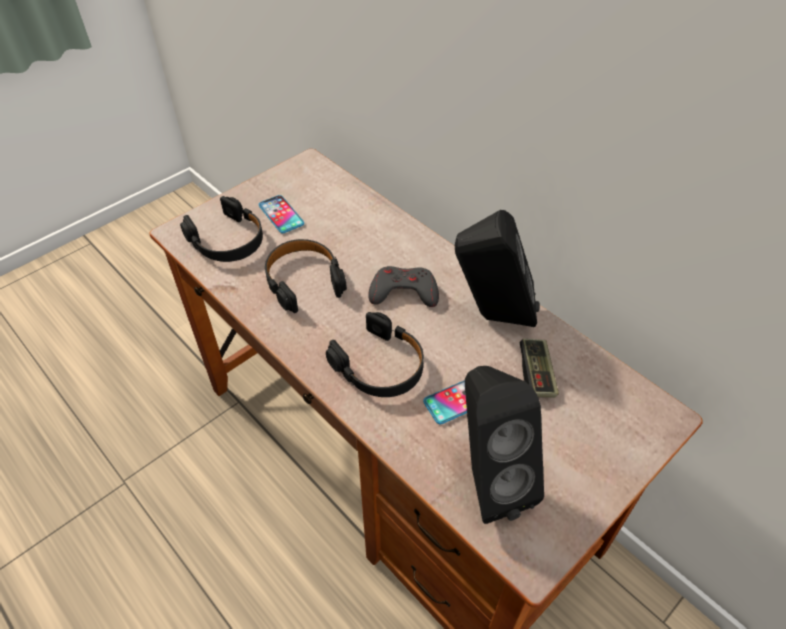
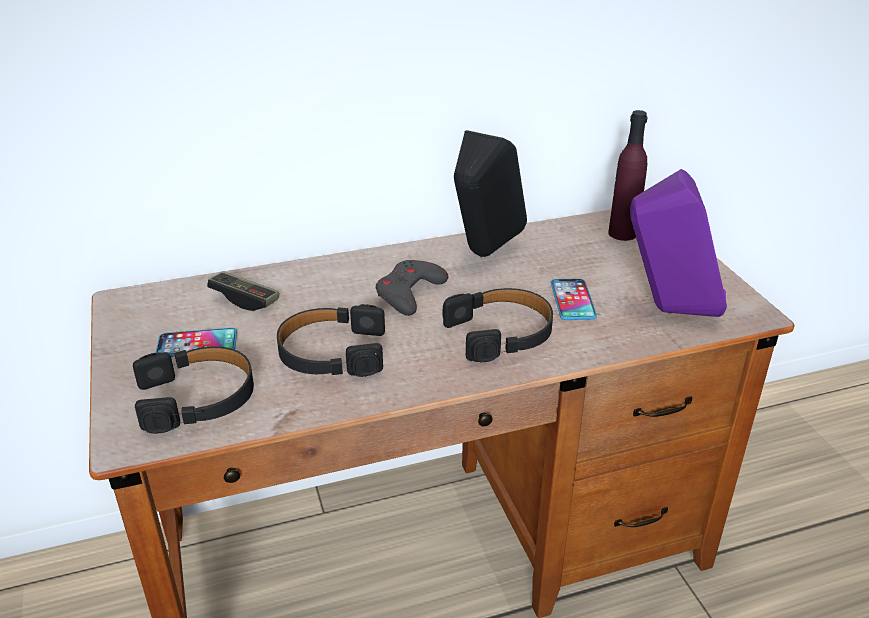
camera: 65 degrees left, 15 degrees down
(487, 479) = (667, 311): black speaker -> purple speaker
(536, 374) = (567, 254): game controller -> game controller (245, 299)
(611, 408) = (622, 233): none -> purple bottle

